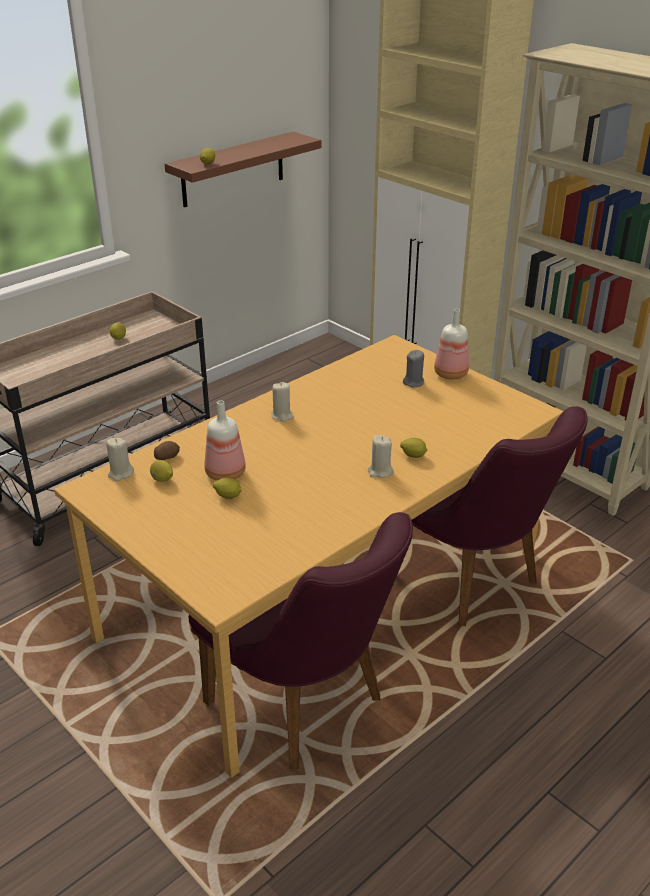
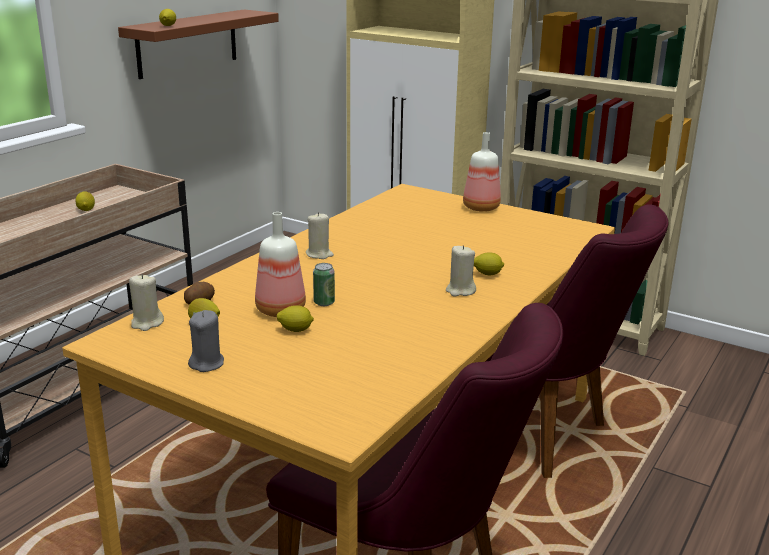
camera: 15 degrees left, 10 degrees down
(262, 470) = (324, 303): none -> can
(413, 382) = (447, 217): grey candle -> grey candle (207, 364)

